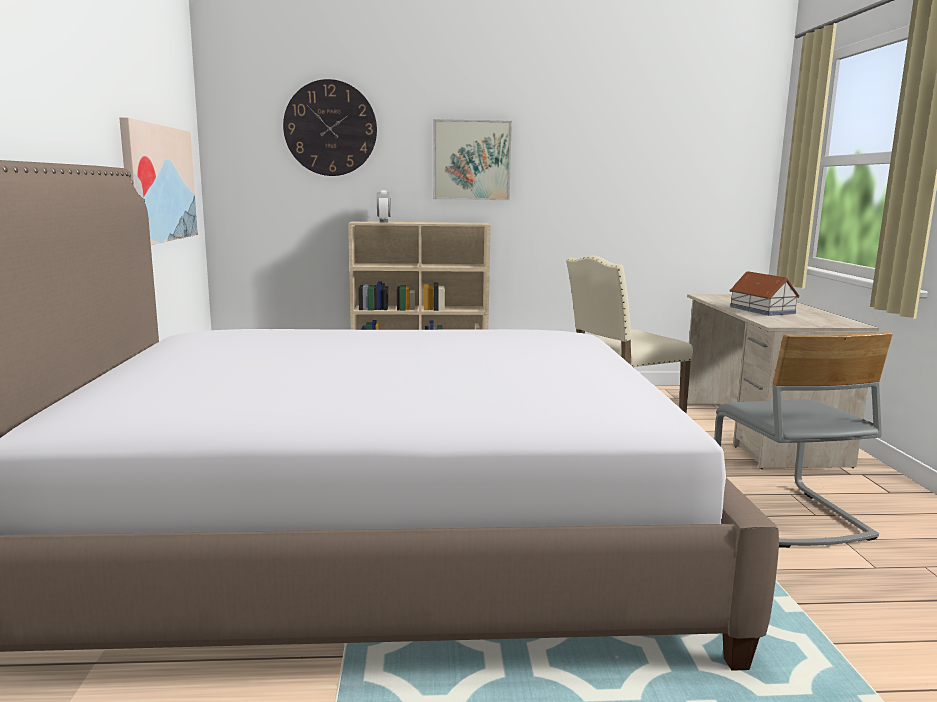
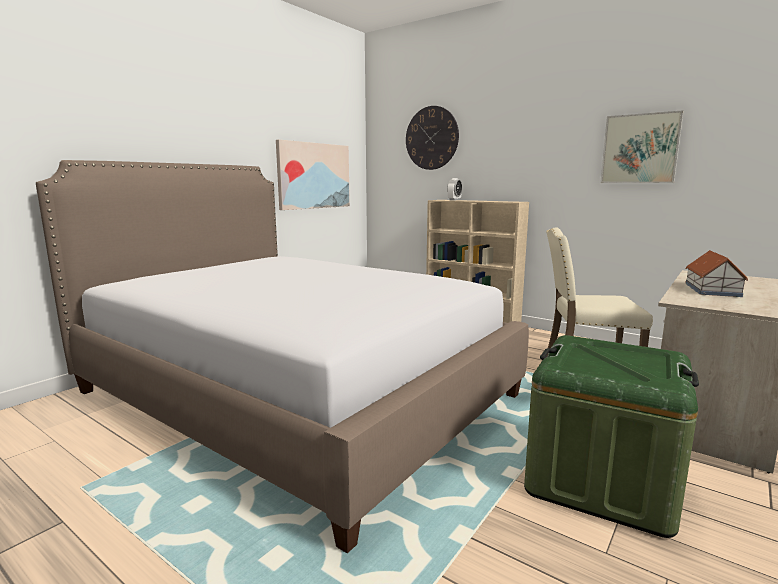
camera: 40 degrees right, 0 degrees up
(471, 160) = (521, 154): picture -> picture (640, 149)
(787, 514) = (601, 480): grey chair -> green storage box

